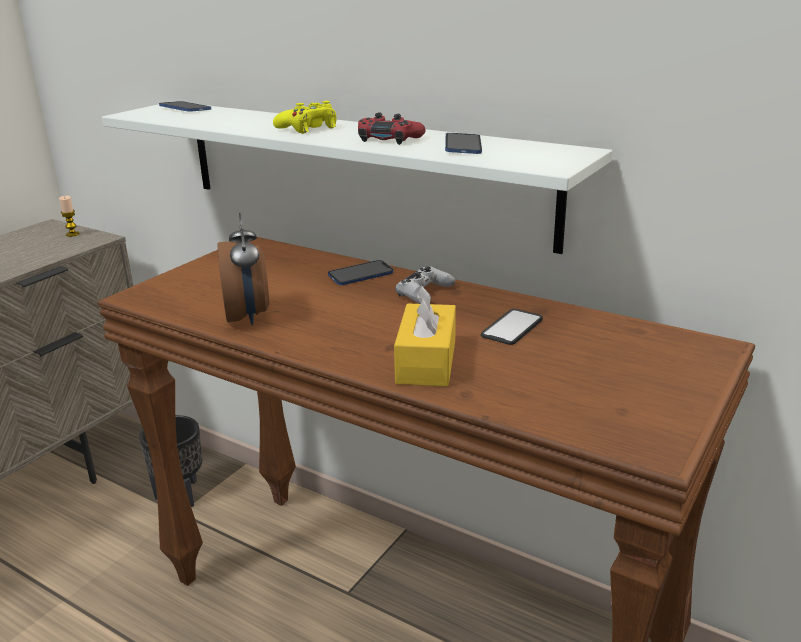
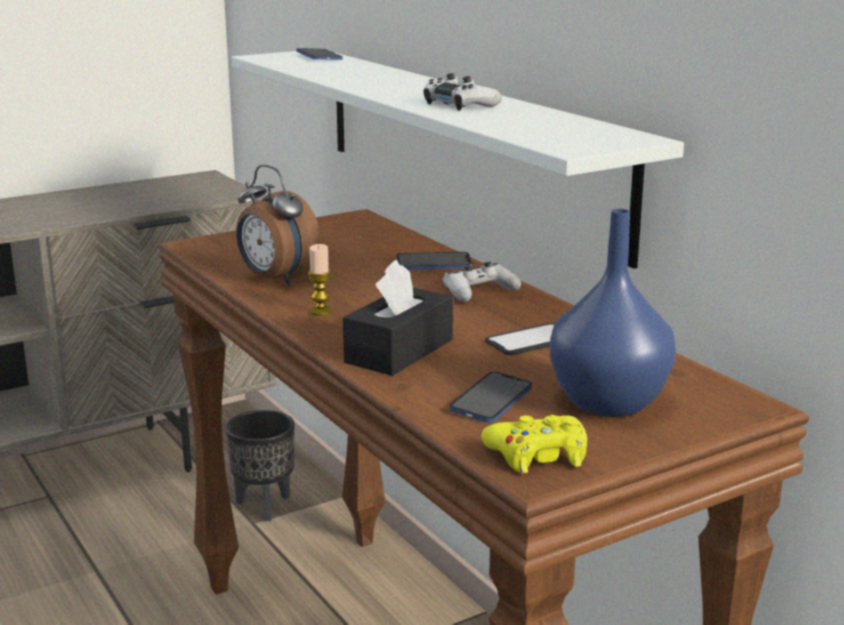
camera: 25 degrees right, 5 degrees down
(72, 234) = (219, 187): candle -> candle (320, 311)
(248, 316) = (276, 280): alarm clock -> alarm clock turned 120 degrees clockwise
(308, 128) = (400, 86): yellow game controller -> yellow game controller (538, 455)
(389, 139) = (460, 104): red game controller -> white game controller
(426, 361) = (399, 351): yellow tissue box -> black tissue box
(463, 146) = (522, 119): phone -> phone (491, 400)
(626, 369) = (606, 403): none -> blue vase

